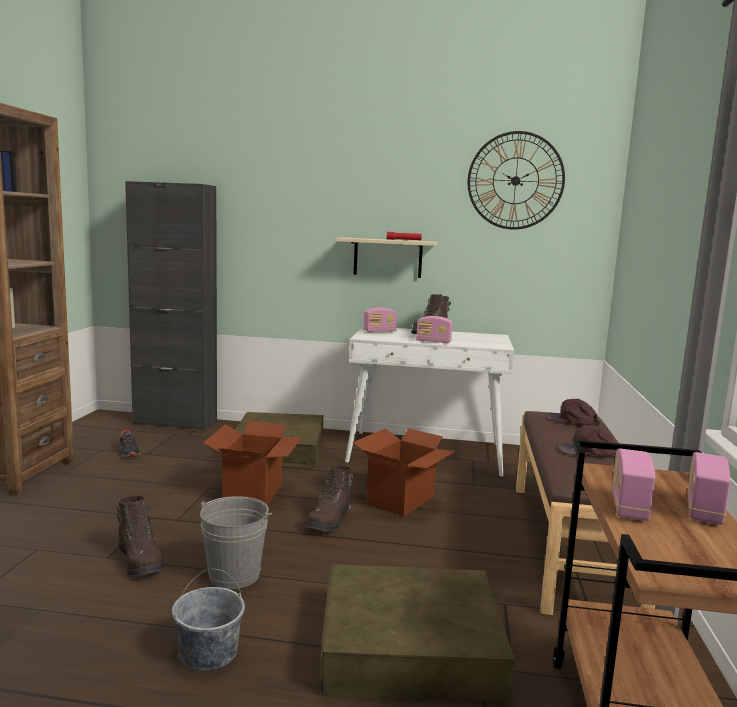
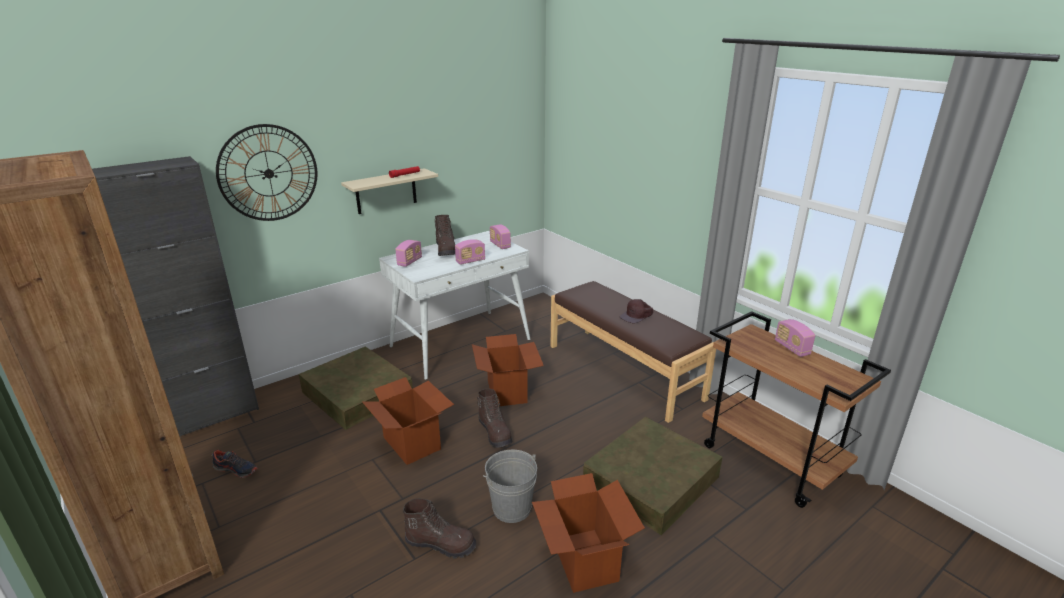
camera: 45 degrees left, 15 degrees up
(208, 653) = (583, 560): grey bucket -> cardboard box
(515, 181) = (476, 105): wall clock -> wall clock (268, 173)
(572, 421) = (591, 292): brown cap -> none
(628, 506) = (774, 362): radio -> radio (500, 245)

